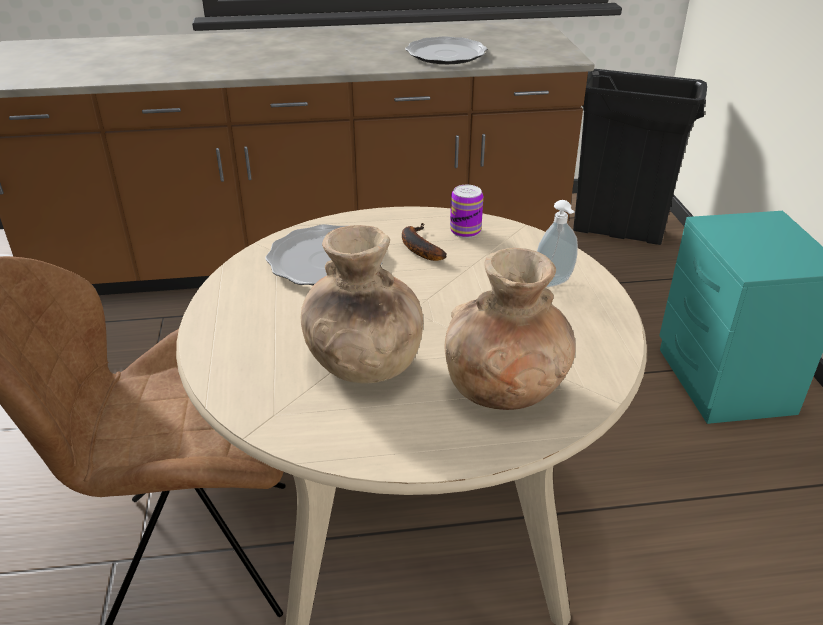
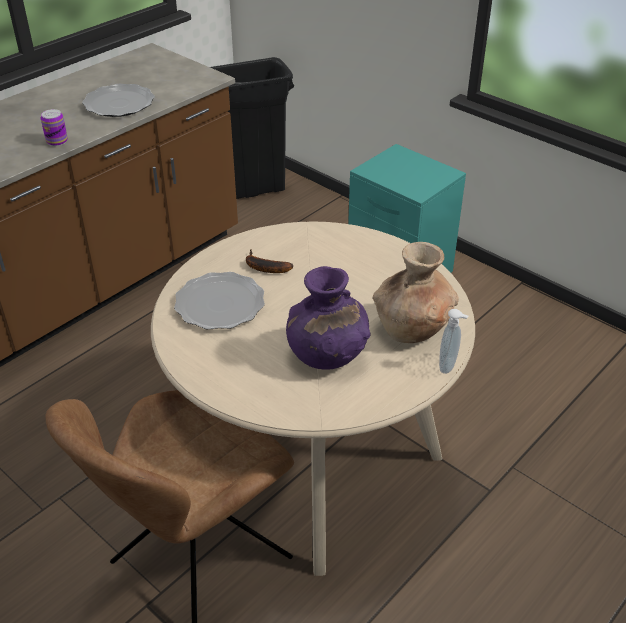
camera: 40 degrees left, 5 degrees up
(362, 363) = (327, 354): brown vase -> purple vase
(465, 231) = (277, 242): can -> can (57, 141)
(554, 283) = (366, 254): soap dispenser -> soap dispenser (449, 366)

